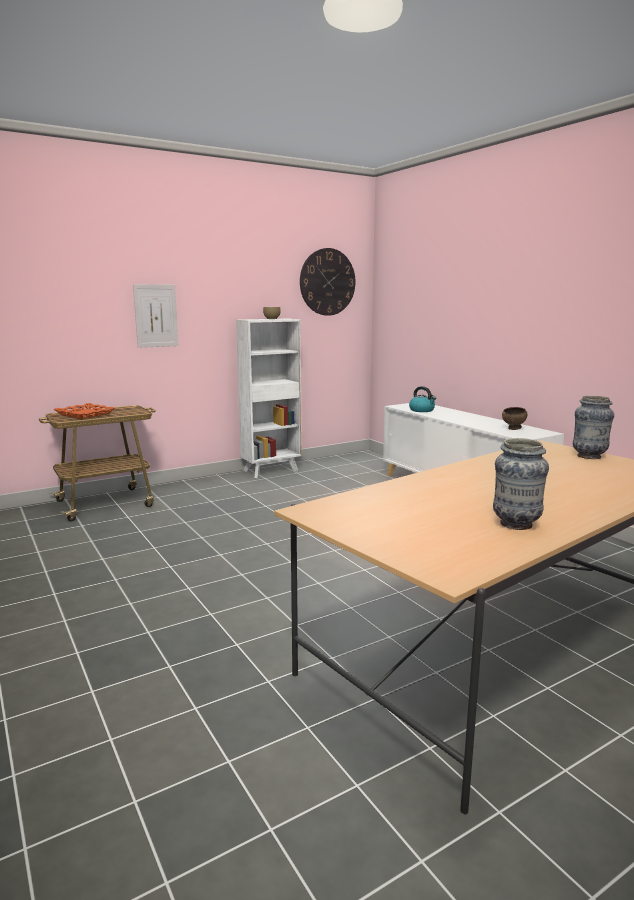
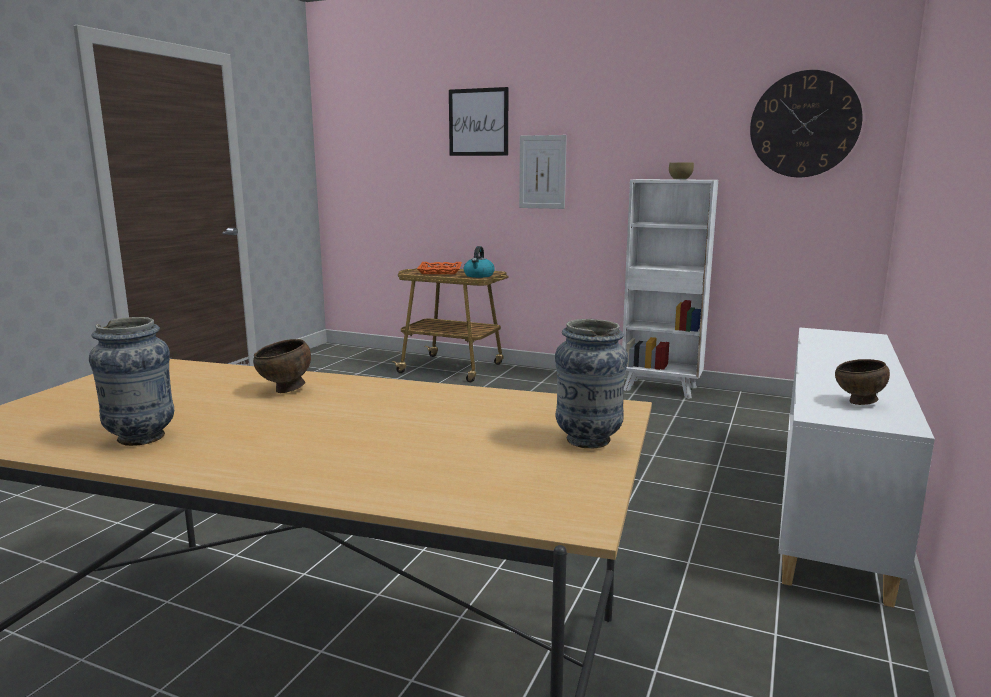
camera: 55 degrees right, 0 degrees up
(89, 270) = (478, 122): none -> picture
(422, 410) = (828, 344): kettle -> kettle (479, 276)
(443, 486) = (285, 391): none -> brown bowl

